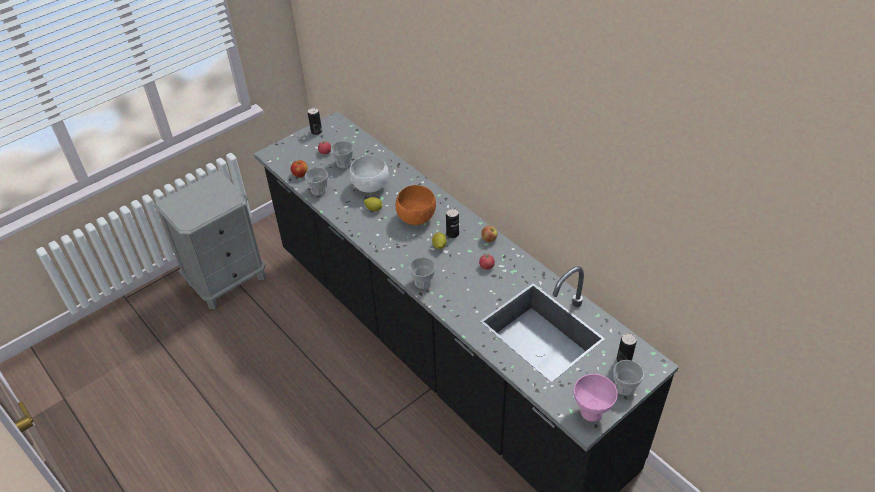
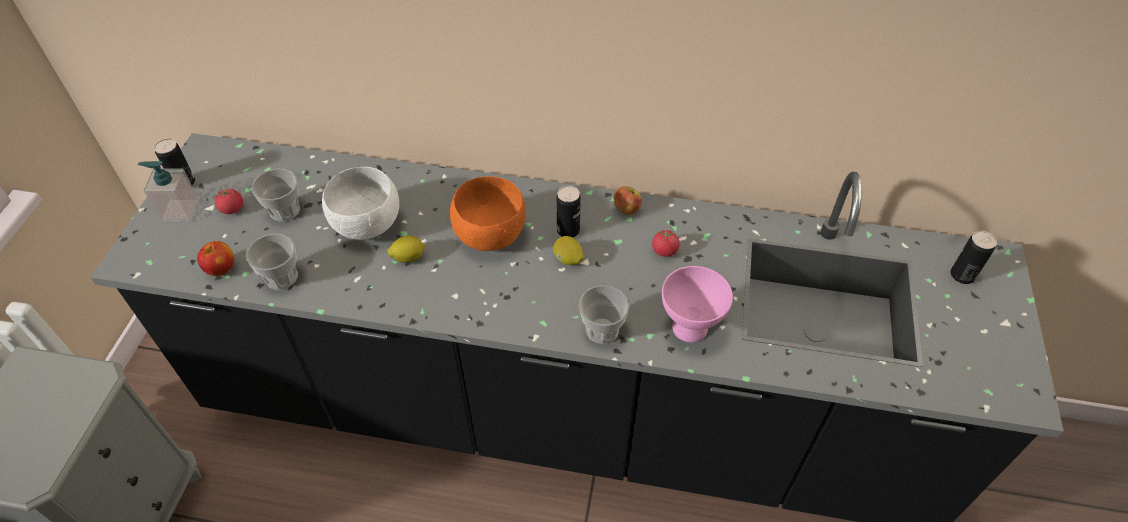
camera: 40 degrees left, 5 degrees up
(305, 143) = (180, 210): none -> soap dispenser
(591, 411) = (1010, 374): pink bowl -> pink bowl (689, 327)
(624, 387) = (1004, 312): cup -> none

